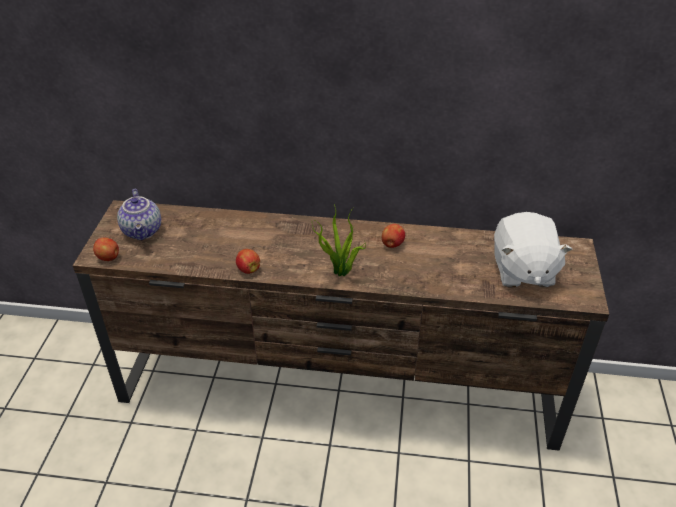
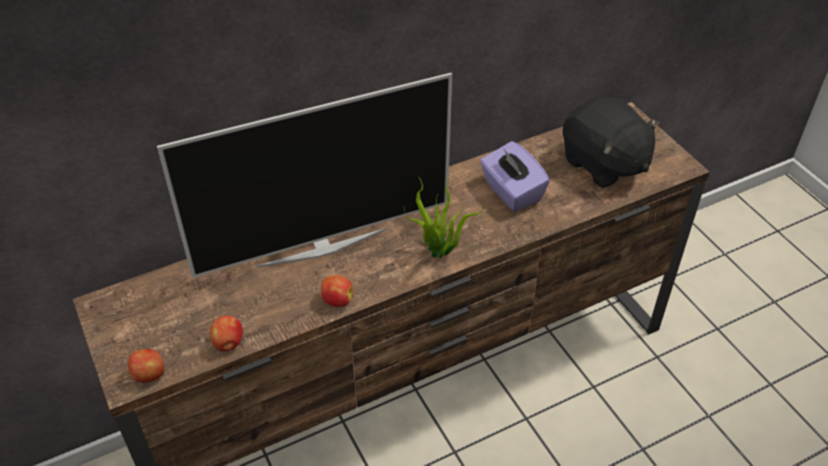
camera: 35 degrees left, 5 degrees up
(143, 231) = (159, 319): teapot -> none
(272, 234) = (322, 246): none -> television
(392, 244) = (460, 195): apple -> apple (228, 343)
(431, 258) = (511, 192): none -> purple tissue box
(522, 271) = (603, 164): white plush toy -> black plush toy

